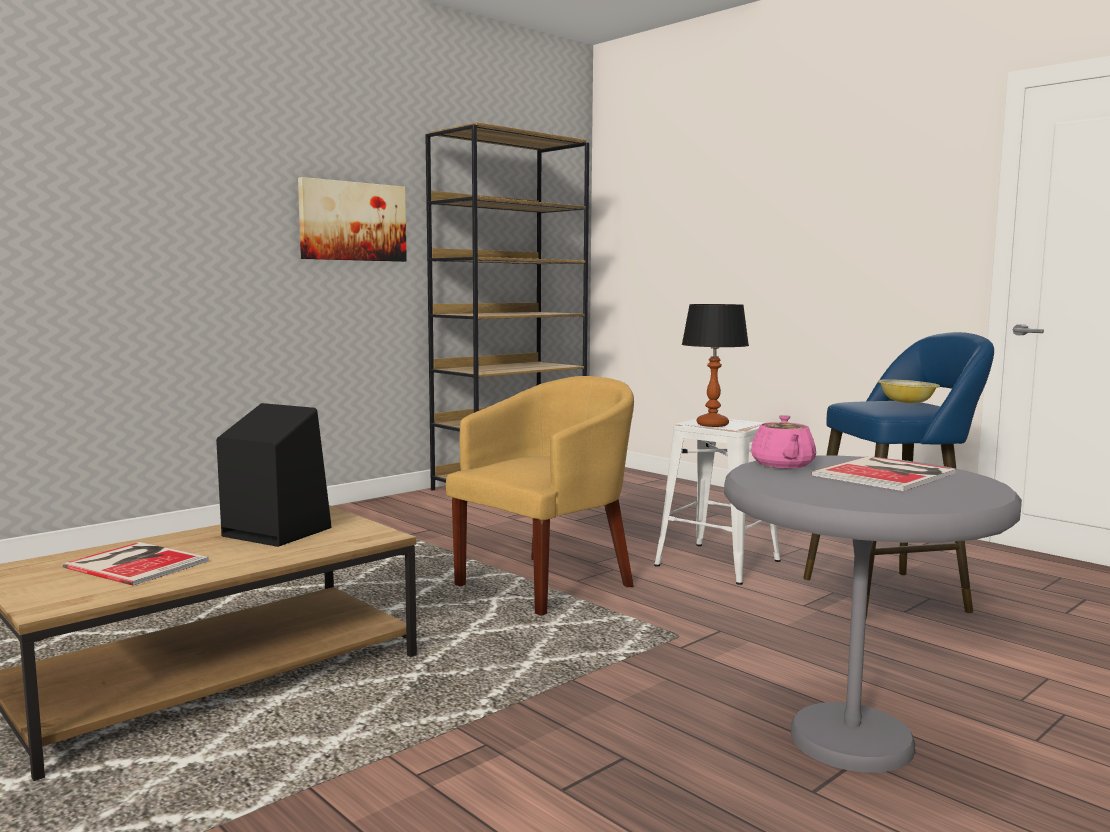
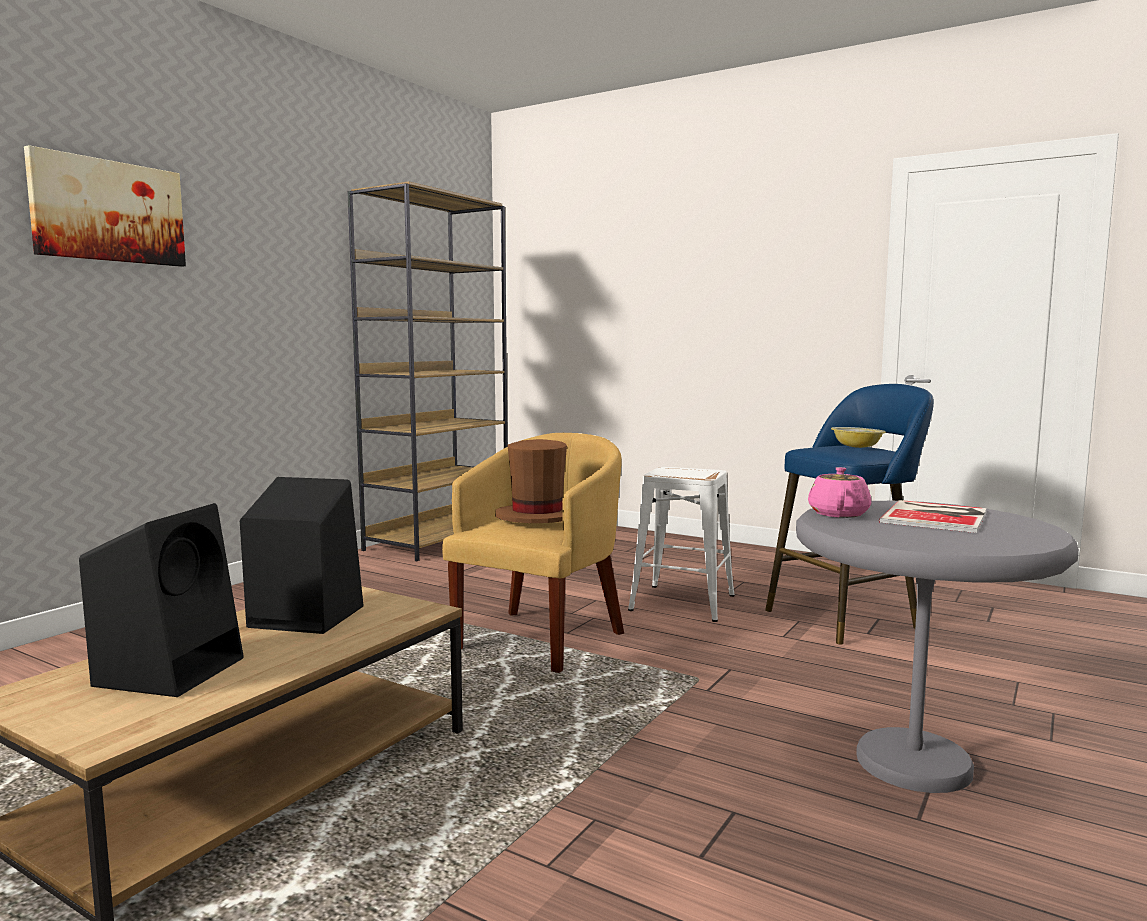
camera: 15 degrees left, 0 degrees up
(136, 563) = (172, 670): book -> black speaker
(352, 221) = (279, 279): picture -> picture (108, 211)
(543, 459) = (537, 517): none -> brown hat
(712, 425) = (678, 474): table lamp -> none
(782, 465) = (838, 513): pink teapot -> pink teapot turned 150 degrees counterclockwise

